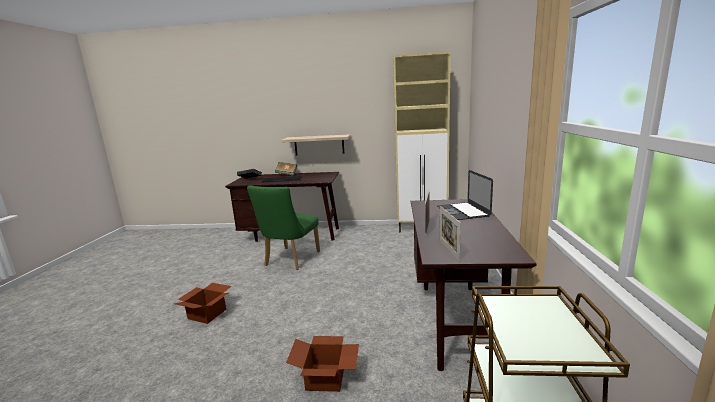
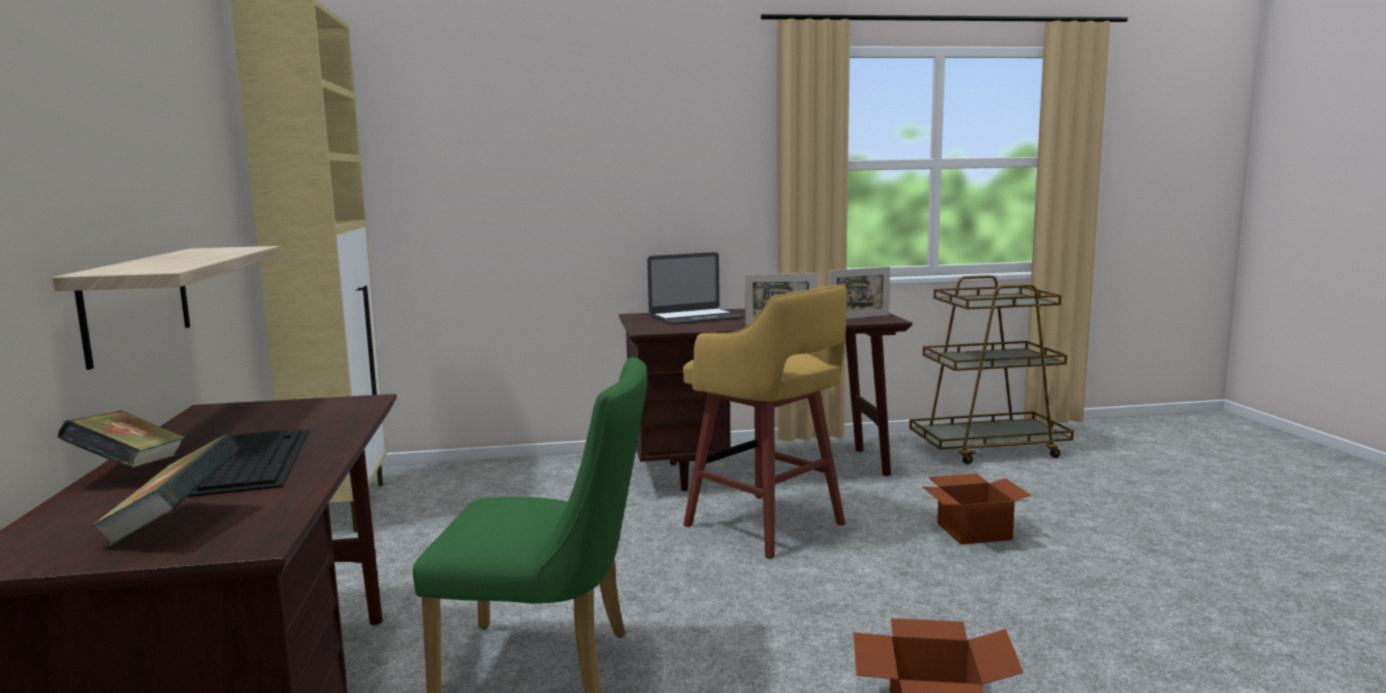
camera: 105 degrees left, 5 degrees down
(368, 306) = (768, 526): none -> yellow stool

